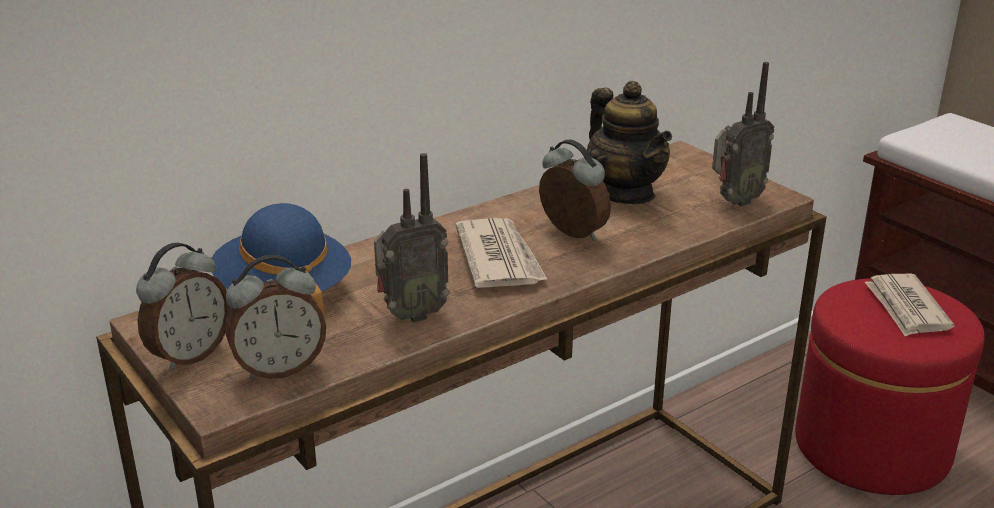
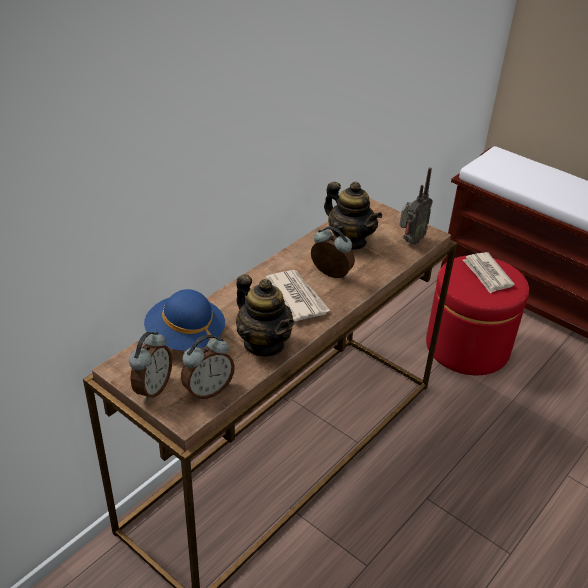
camera: 15 degrees left, 10 degrees up
(411, 315) = (264, 344): radio -> teapot

